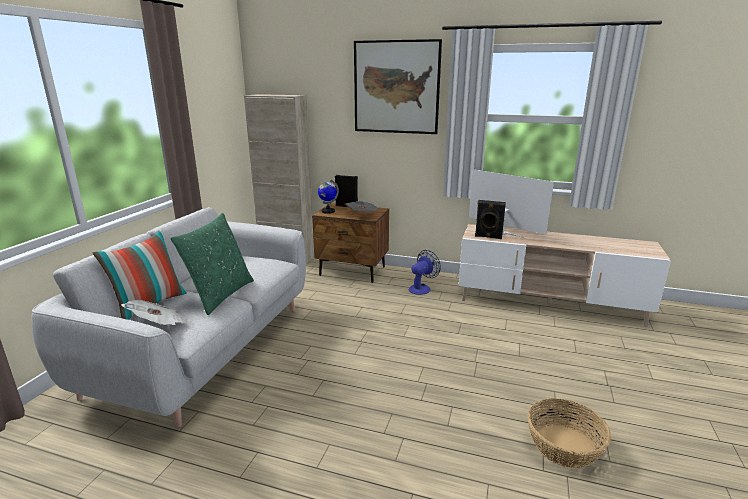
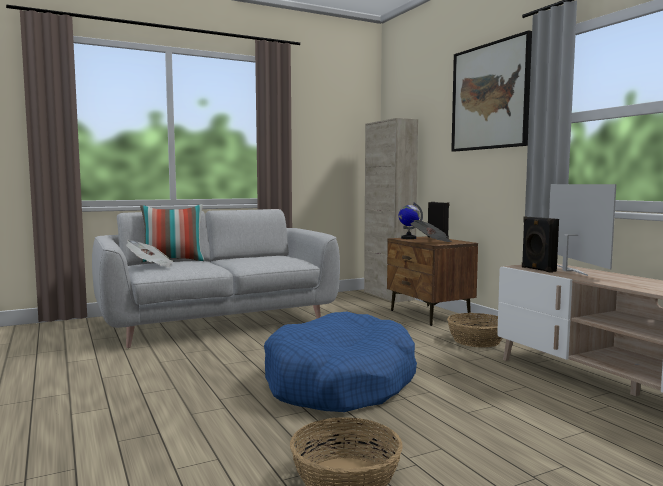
camera: 45 degrees right, 15 degrees down
(220, 295) = (219, 265): green pillow -> none
(422, 288) = (476, 341): fan -> basket
(423, 369) = (340, 383): none -> blue dog bed

